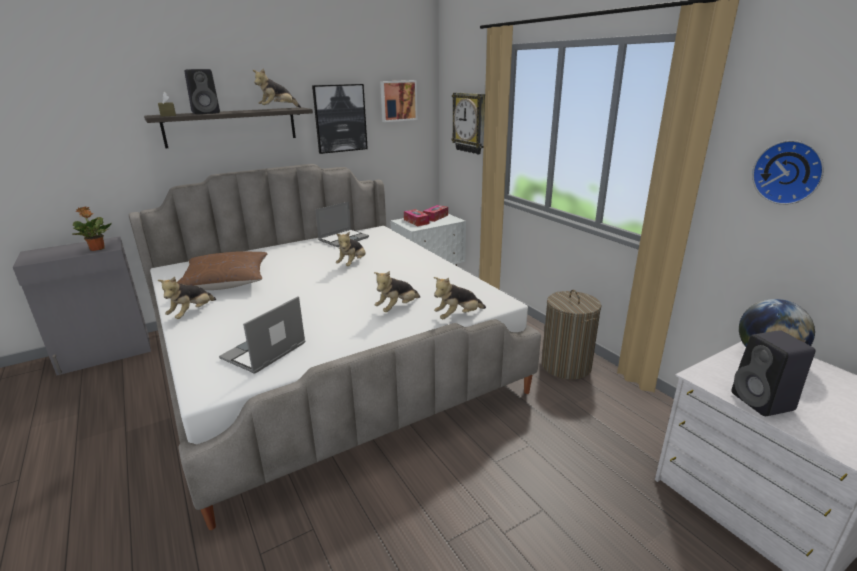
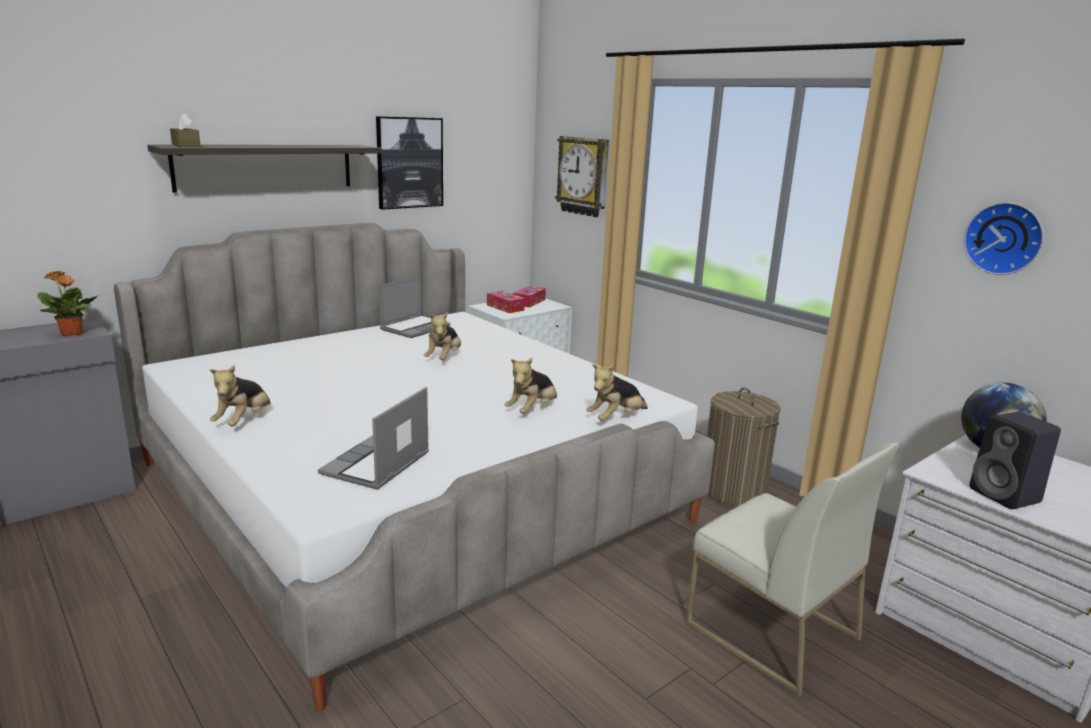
camera: 10 degrees left, 5 degrees down
(207, 113) = (238, 145): black speaker -> none
(226, 282) = (272, 381): brown pillow -> none
(278, 109) = (333, 145): plush toy -> none
(398, 101) = (484, 143): picture -> none
(562, 490) = (770, 631): none -> white chair

